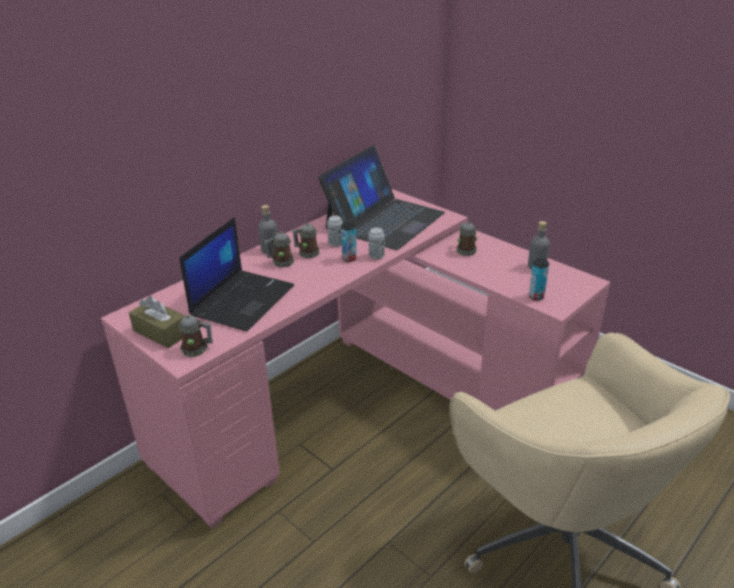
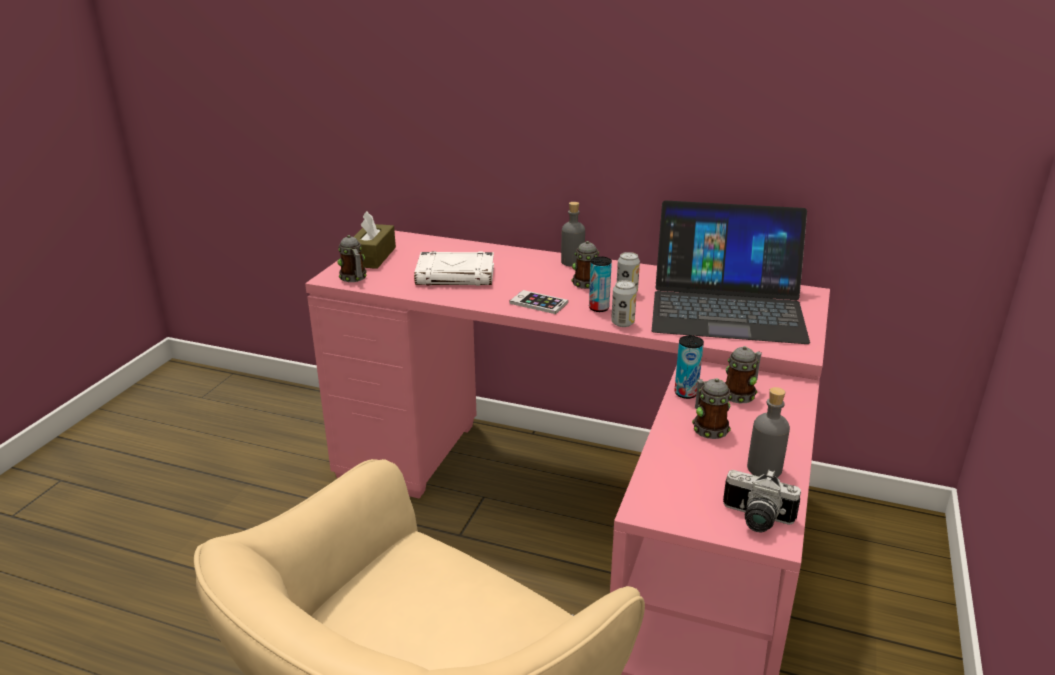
camera: 65 degrees right, 5 degrees down
(242, 300) = (456, 275): laptop -> white book
(280, 262) = (549, 274): mug -> mug (708, 427)
(322, 277) = (538, 303): none -> phone
(536, 296) = (665, 482): can -> can (686, 393)
(576, 282) = (755, 520): none -> camera

